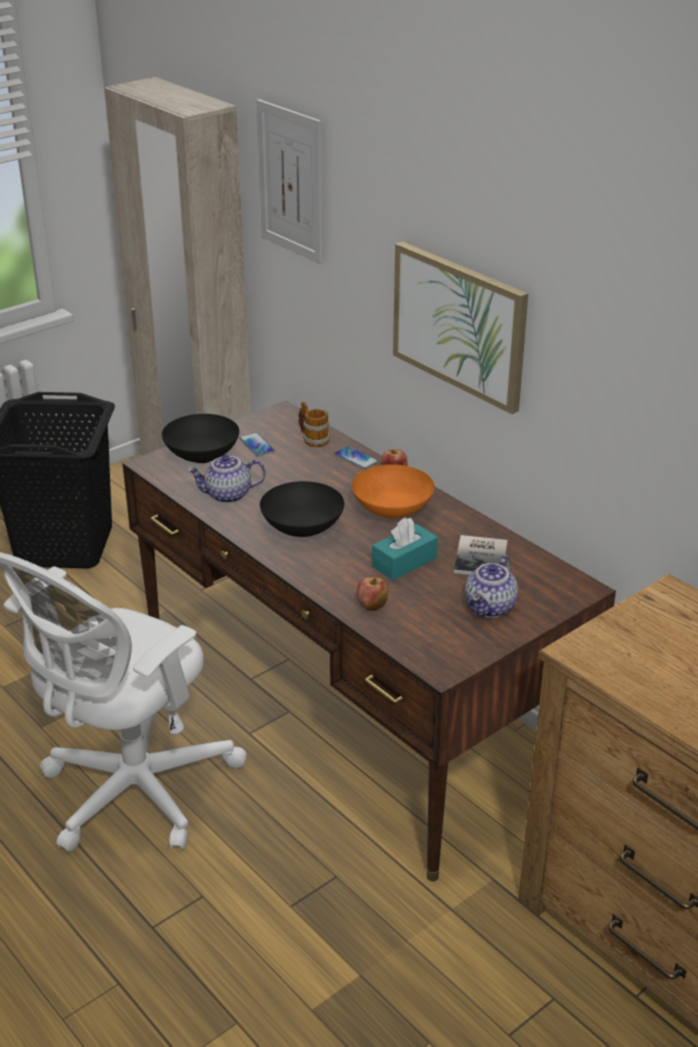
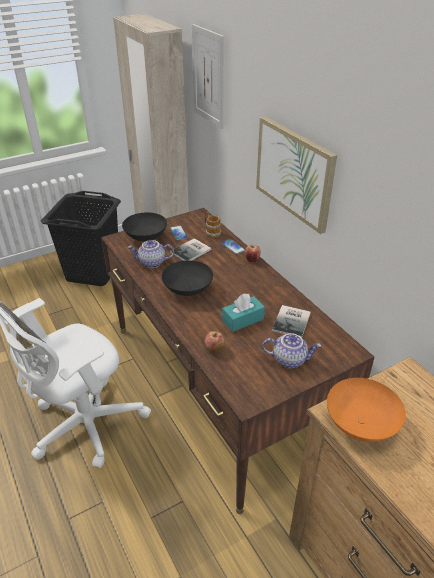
camera: 10 degrees right, 5 degrees up
(289, 471) = (192, 251): none -> book
(393, 511) = (245, 283): orange bowl -> orange bowl (361, 424)
(491, 608) = (289, 359): teapot -> teapot turned 120 degrees counterclockwise

